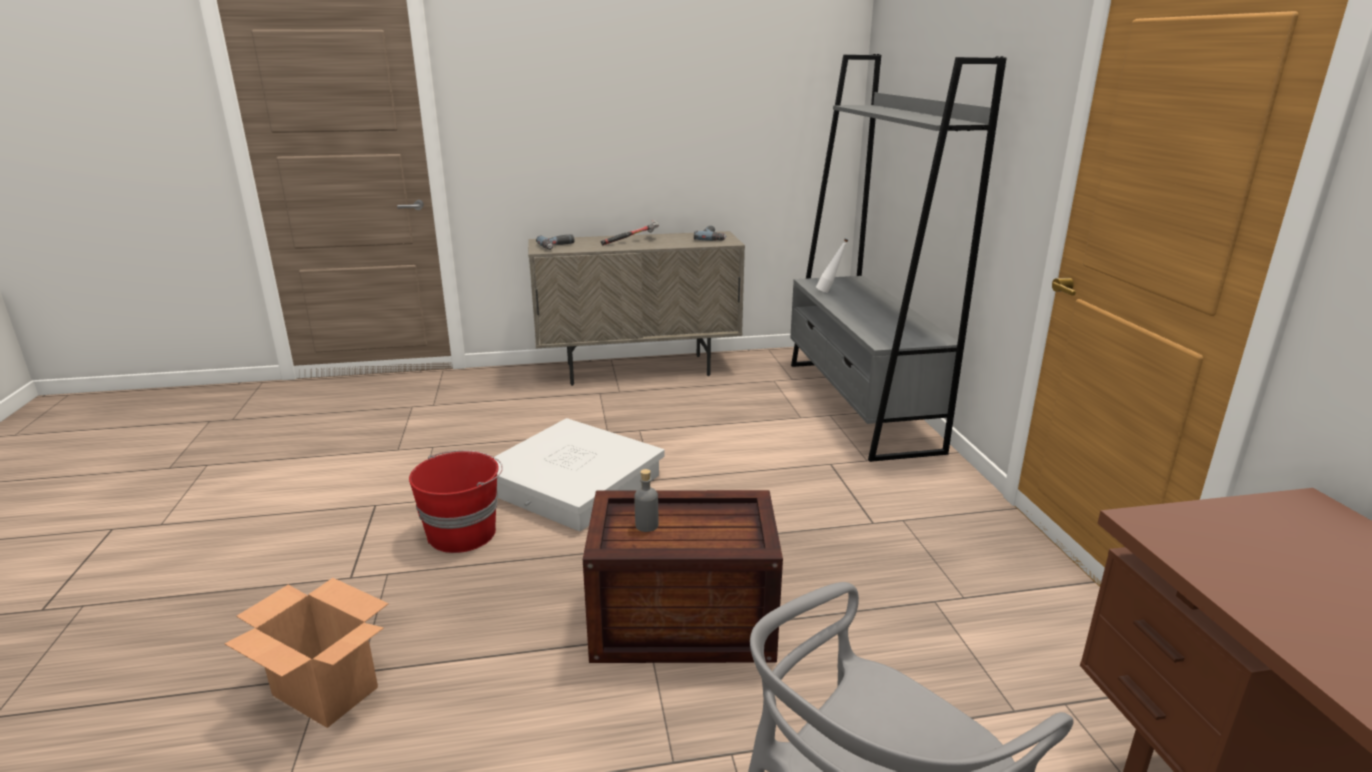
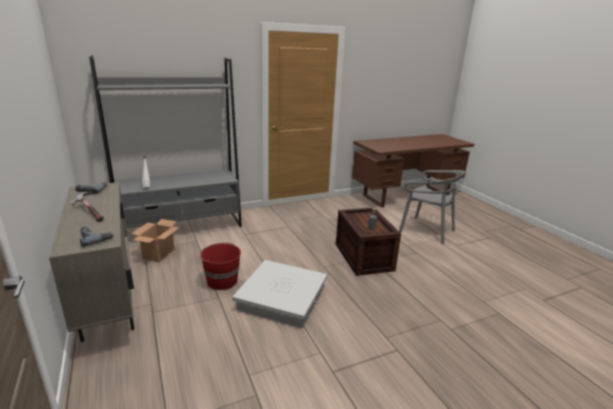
camera: 105 degrees left, 0 degrees up
(324, 691) = (456, 325): cardboard box -> cardboard box (158, 254)
(463, 533) = (342, 323): red bucket -> red bucket (221, 281)

